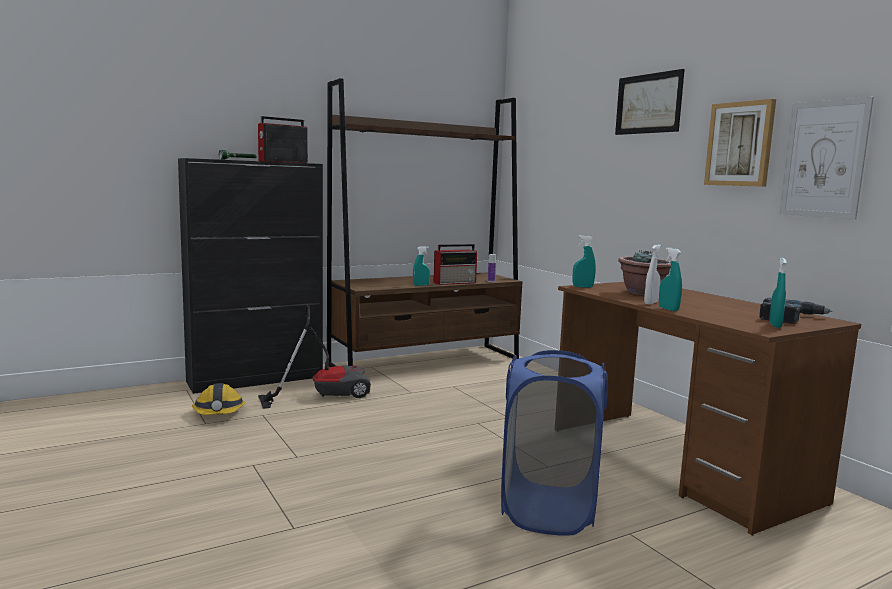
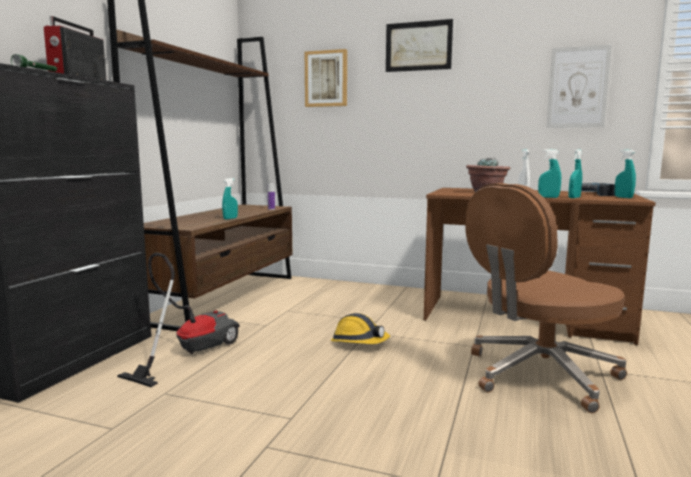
camera: 40 degrees left, 0 degrees up
(219, 413) = (105, 411): hard hat -> hard hat (359, 342)
(455, 282) = (249, 213): radio -> none
(548, 509) = (539, 375): blue laundry basket -> brown office chair
(582, 287) = (442, 193): turquoise spray bottle -> turquoise spray bottle (574, 198)
(740, 144) = (509, 78): picture -> picture (326, 79)

